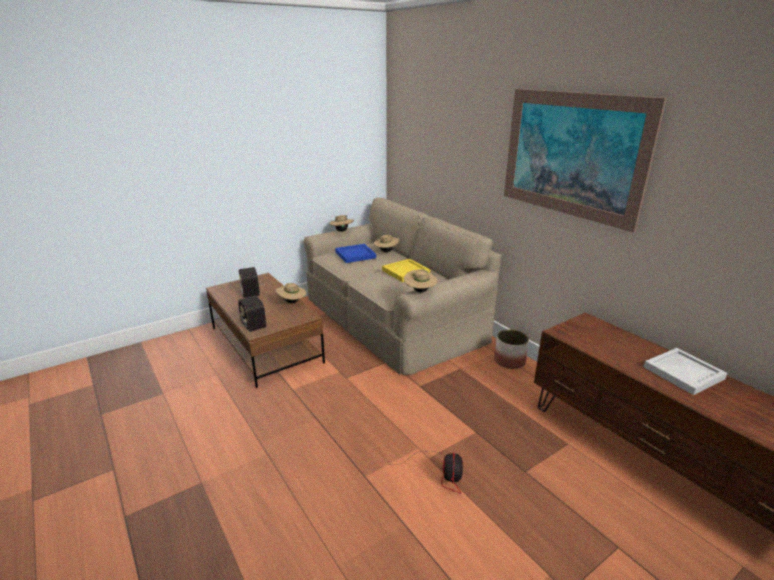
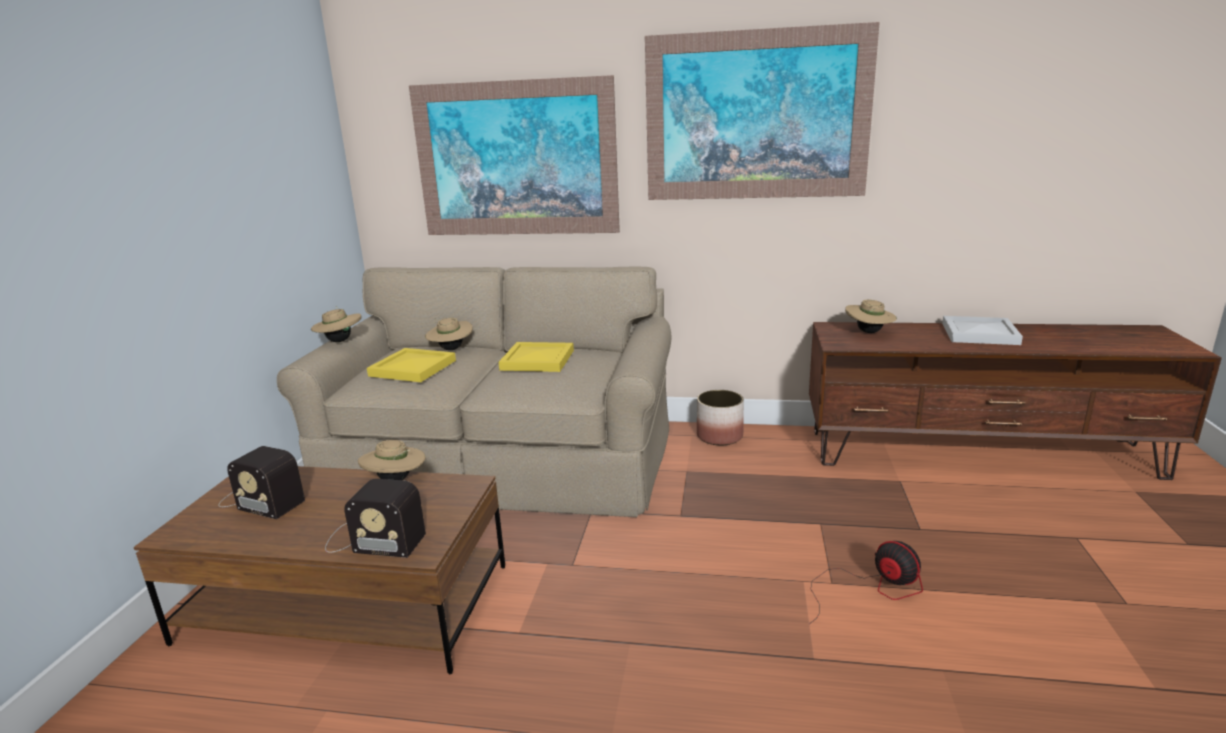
camera: 45 degrees left, 5 degrees down
(356, 255) = (414, 368): blue tray -> yellow tray
(420, 291) = (637, 362): beige hat -> beige hat (869, 332)
(448, 154) = (516, 159): none -> picture

